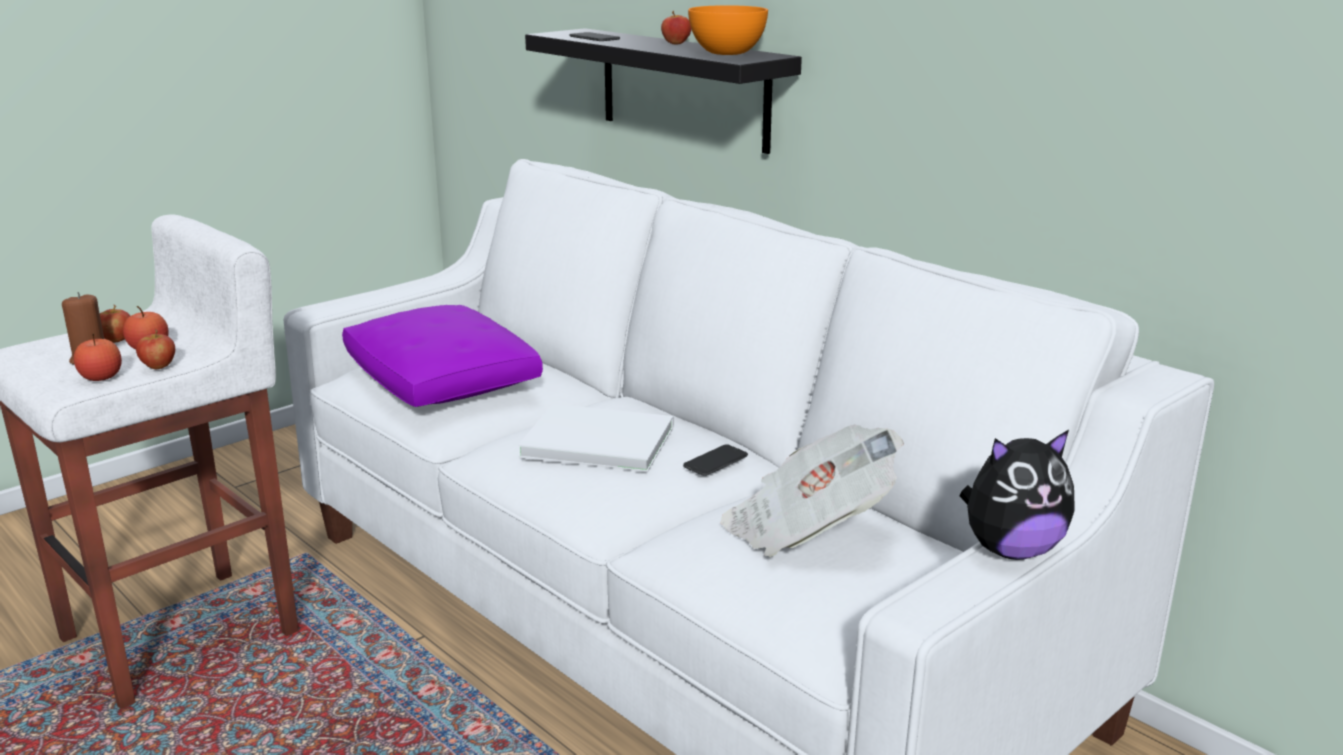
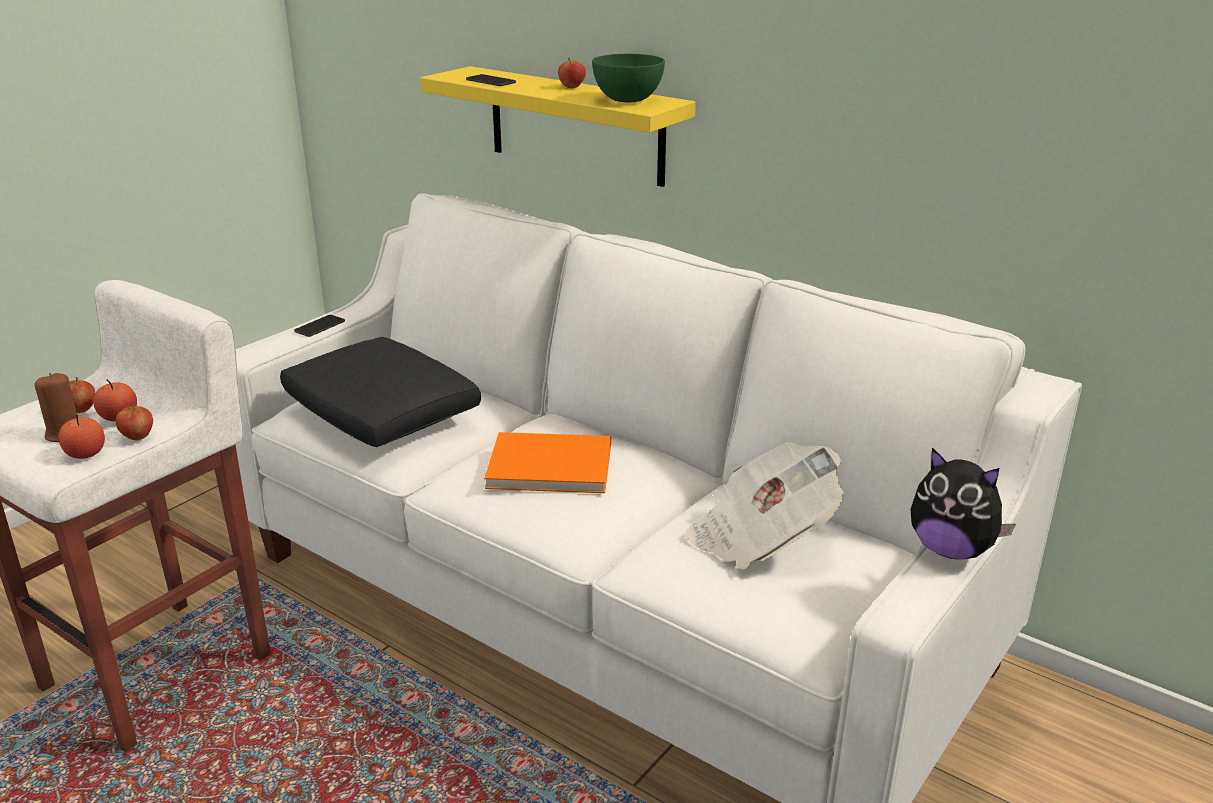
camera: 10 degrees left, 5 degrees up
(443, 381) = (383, 414): purple pillow -> black pillow
(595, 440) = (546, 464): white book -> orange book
(683, 89) = (575, 125): black shelf -> yellow shelf
(715, 461) = (658, 476): phone -> phone (320, 326)
(727, 53) = (628, 100): orange bowl -> green bowl
(1011, 550) = (951, 550): plush toy -> plush toy turned 60 degrees clockwise

